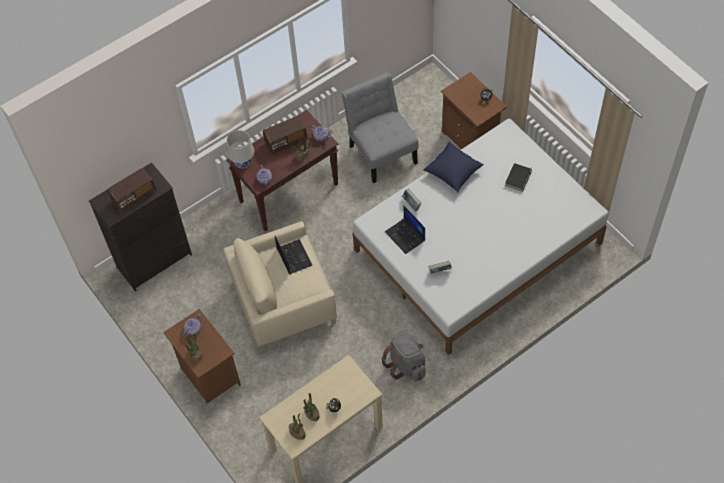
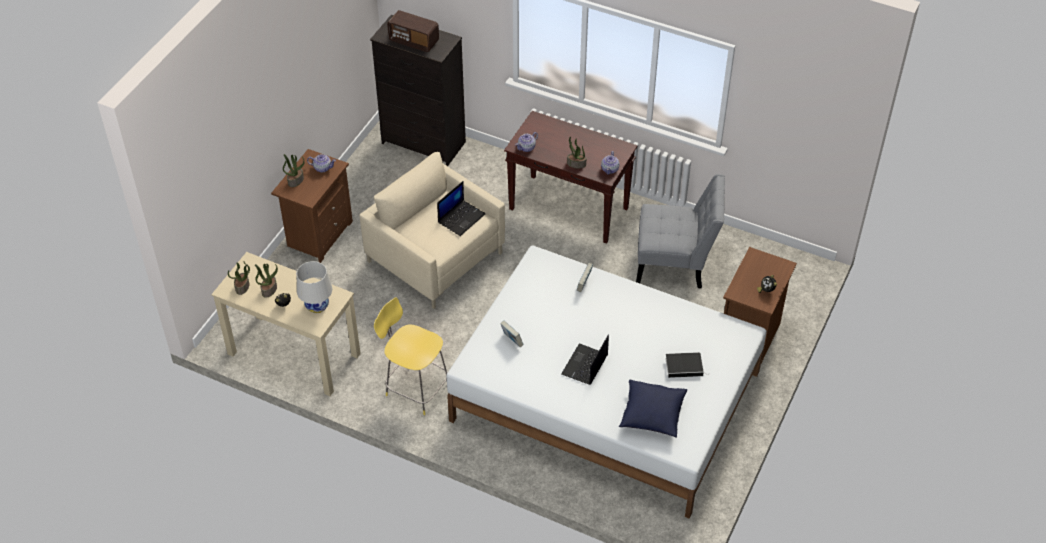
camera: 60 degrees right, 10 degrees down
(242, 163) = (536, 123): white table lamp -> white table lamp (317, 306)
(286, 141) = (585, 145): radio -> none
(381, 151) = (675, 263): grey chair -> grey chair turned 60 degrees clockwise
(405, 236) = (539, 294): laptop -> laptop (585, 365)
(406, 365) = (415, 388): grey backpack -> yellow chair
(452, 172) = (651, 304): blue pillow -> blue pillow (651, 415)

